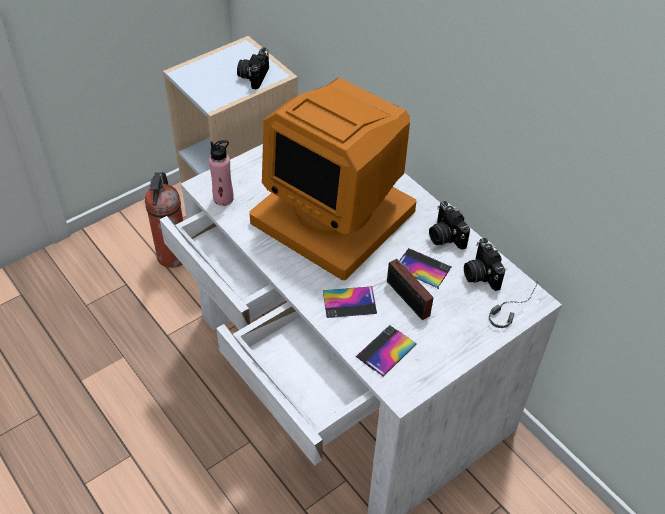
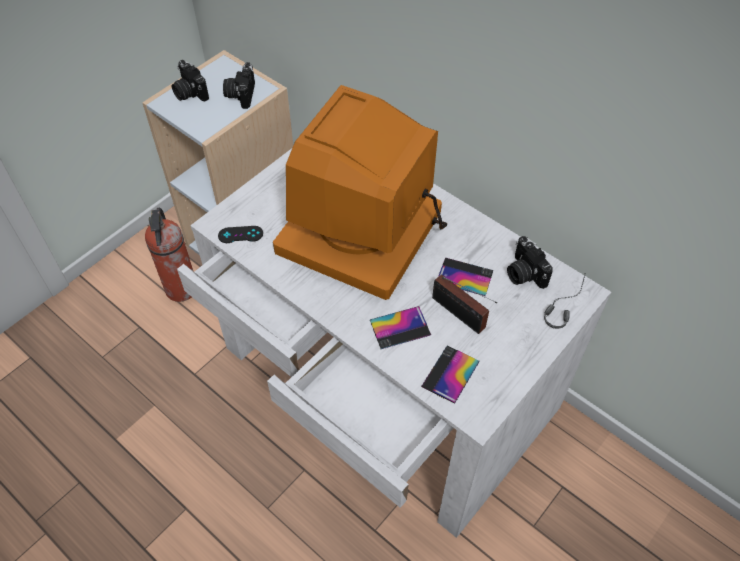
camera: 10 degrees left, 5 degrees up
(223, 198) = (240, 234): pink bottle -> black game controller
(335, 214) = (362, 233): monitor -> monitor turned 90 degrees clockwise
(444, 236) = (478, 238): camera -> camera (189, 93)

